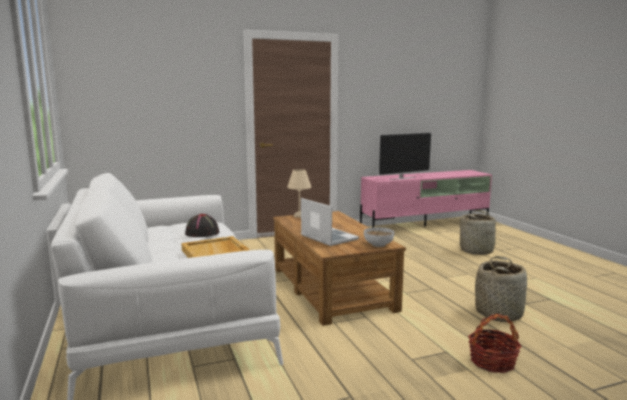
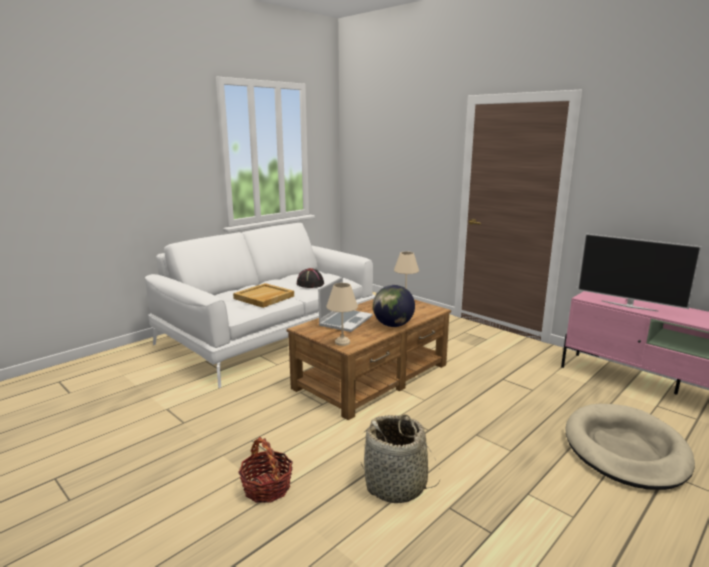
camera: 65 degrees right, 5 degrees up
(355, 227) = (392, 325): none -> globe
(378, 245) = (341, 342): bowl -> beige table lamp
(476, 250) = (625, 450): basket -> beige dog bed

